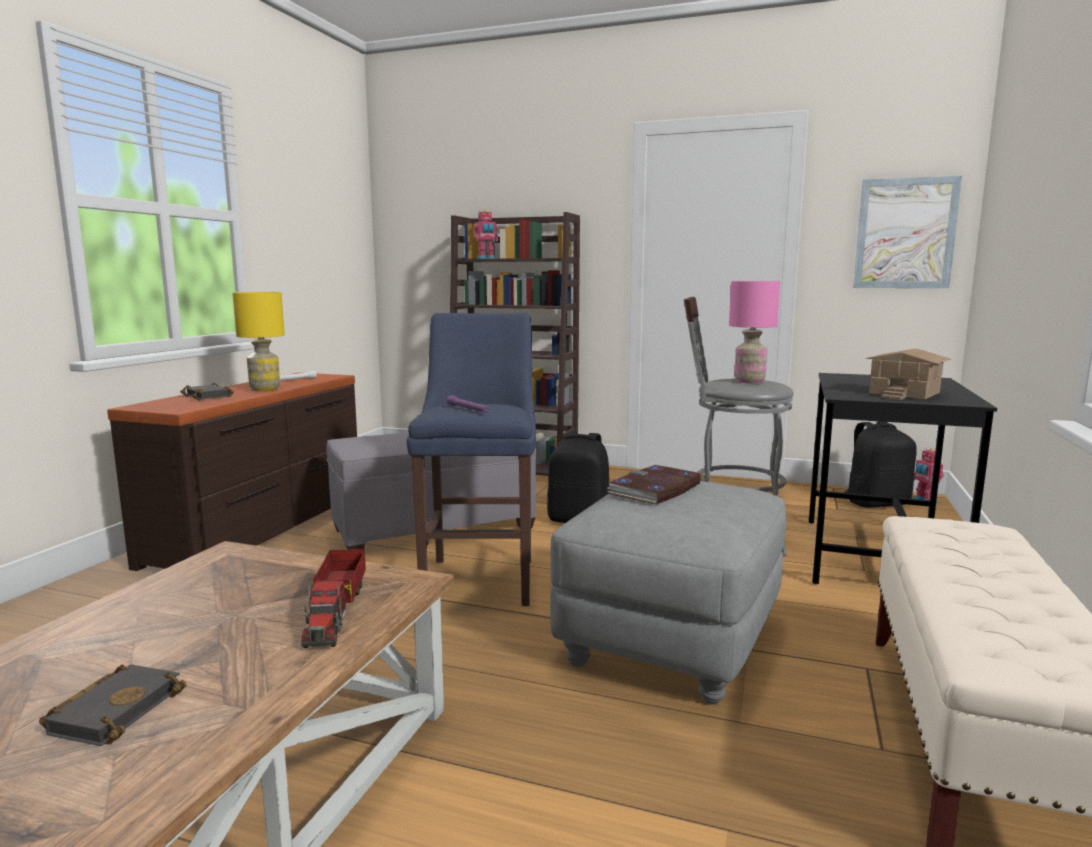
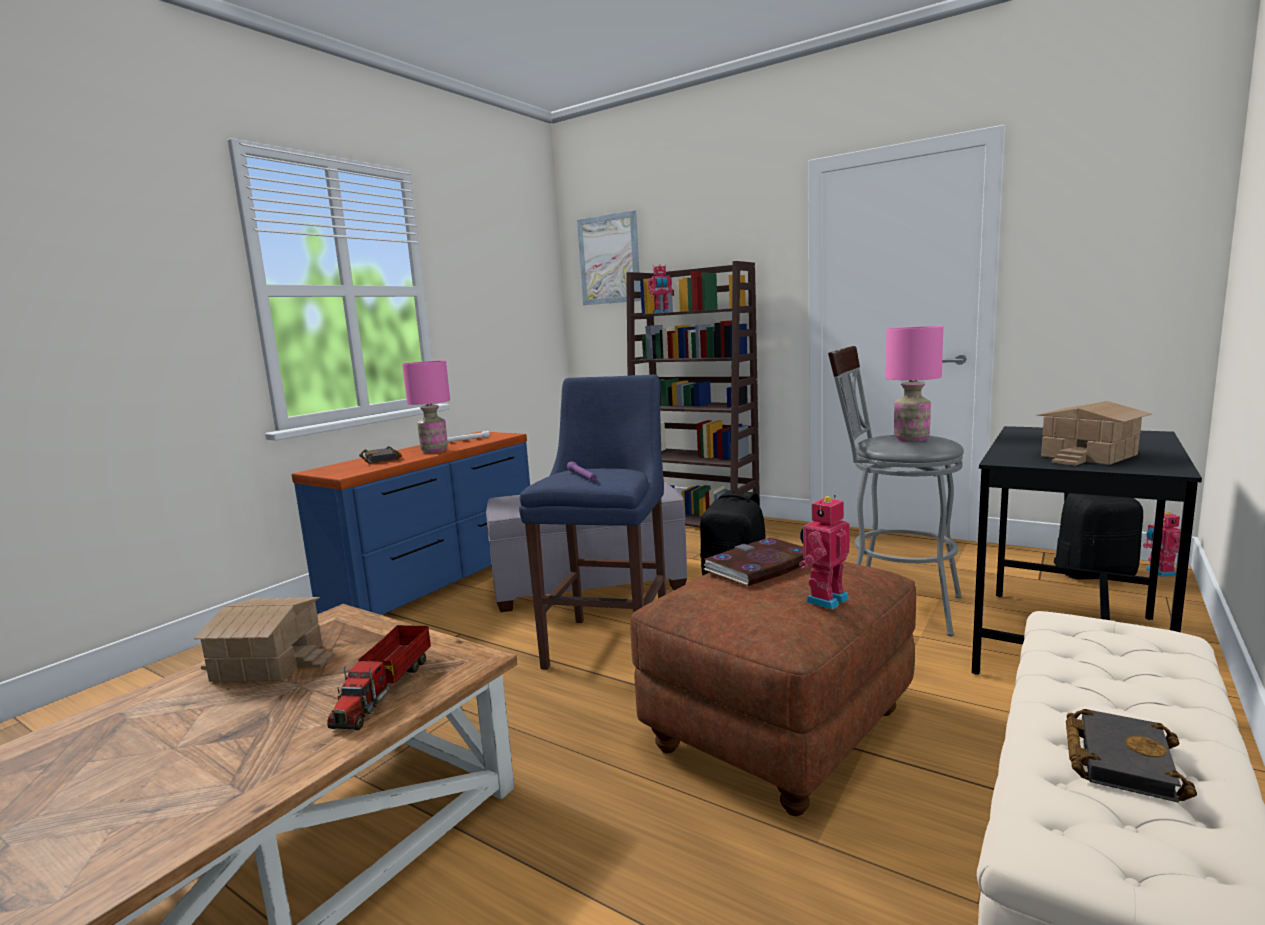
camera: 15 degrees right, 0 degrees up
(116, 710) = (144, 779): black book -> black book (1118, 759)
(180, 596) = (269, 661): none -> toy house
(263, 529) = (439, 579): brown dresser -> blue dresser
(265, 389) = (435, 451): yellow table lamp -> pink table lamp
(671, 639) = (778, 730): grey ottoman -> brown ottoman
(728, 512) = (824, 599): none -> toy robot
(905, 234) = (1130, 256): picture -> picture (609, 259)

